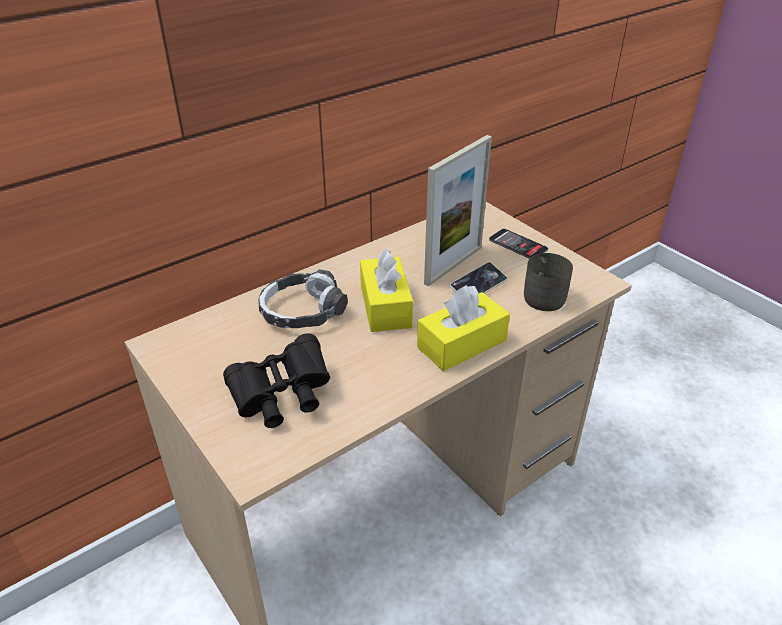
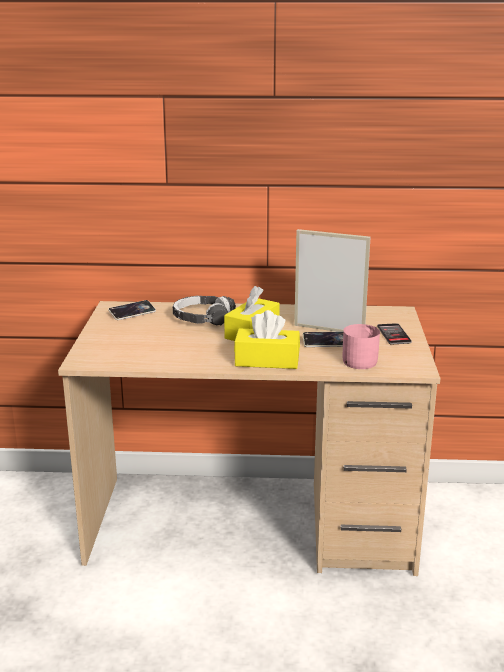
camera: 40 degrees right, 15 degrees down
(201, 343) = (132, 313): none -> phone
(281, 397) = (135, 344): black binoculars -> none
(453, 265) = (329, 329): picture frame -> picture frame turned 150 degrees counterclockwise
(544, 295) = (363, 360): grey mug -> pink mug

